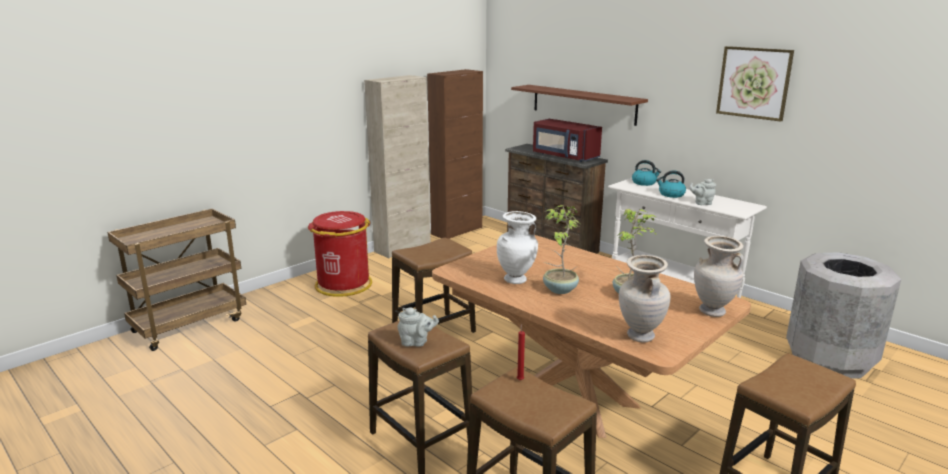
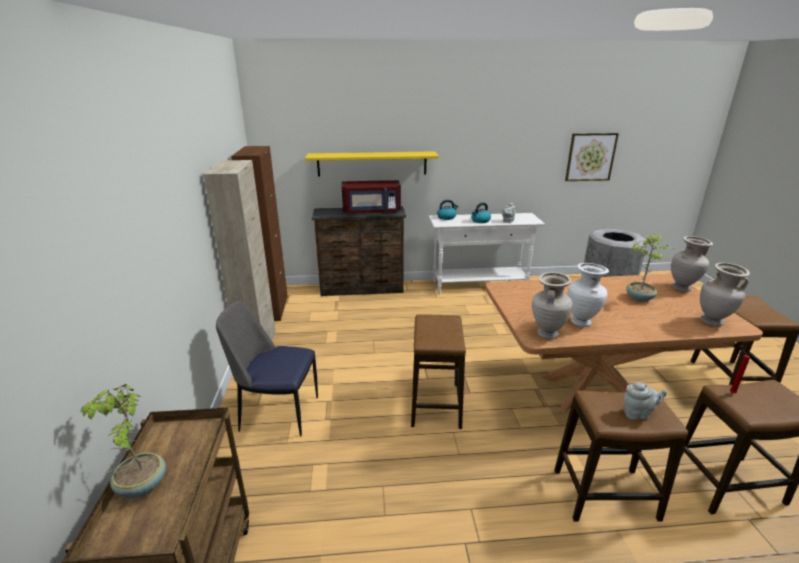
camera: 50 degrees left, 5 degrees up
(343, 285) = (277, 413): red trash can -> chair
(416, 342) = (638, 413): grey teapot -> grey teapot turned 45 degrees clockwise
(466, 272) = (546, 334): none -> beige vase
(559, 289) = (612, 315): potted plant -> potted plant (141, 486)
(583, 104) = (372, 163): brown shelf -> yellow shelf
(754, 83) = (517, 129): picture -> picture (590, 157)

